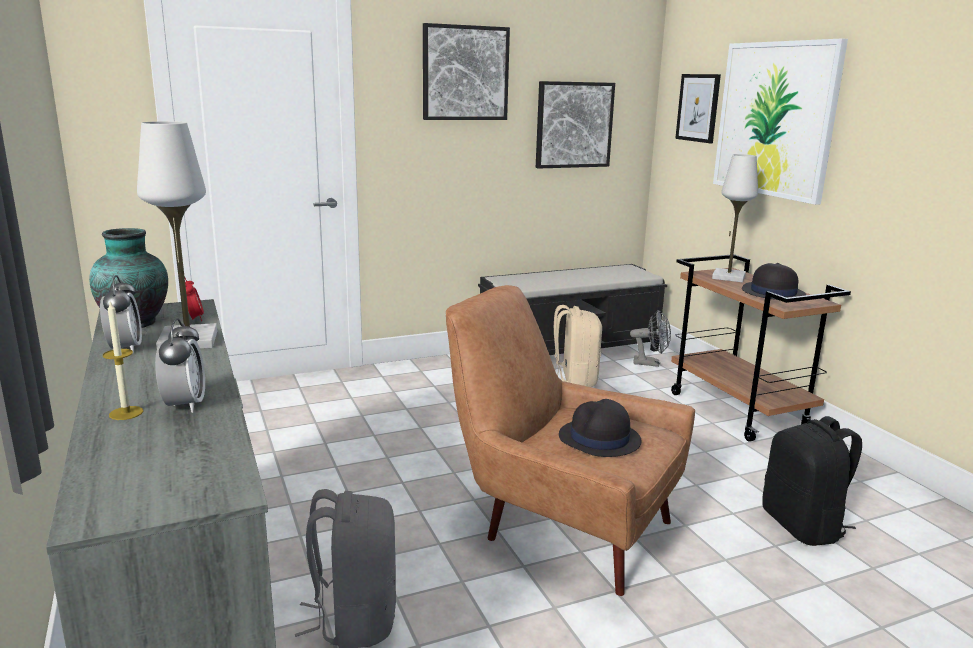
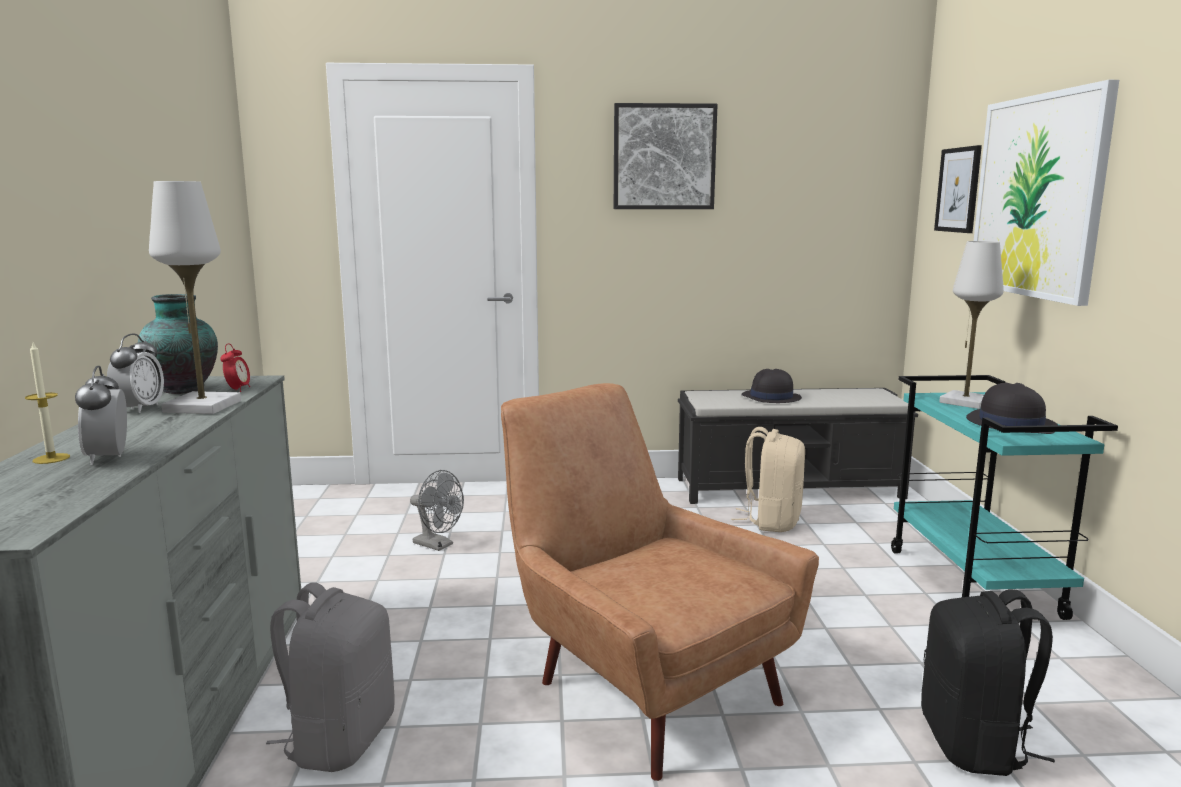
camera: 20 degrees right, 5 degrees down
(185, 405) = (108, 458): alarm clock -> alarm clock turned 150 degrees clockwise
(573, 125) = (802, 215): picture -> none
(599, 439) = (669, 576): black hat -> black hat (771, 397)
(651, 363) = (886, 513): grey fan -> grey fan (438, 545)
(739, 411) = (975, 583): brown cart -> turquoise cart

